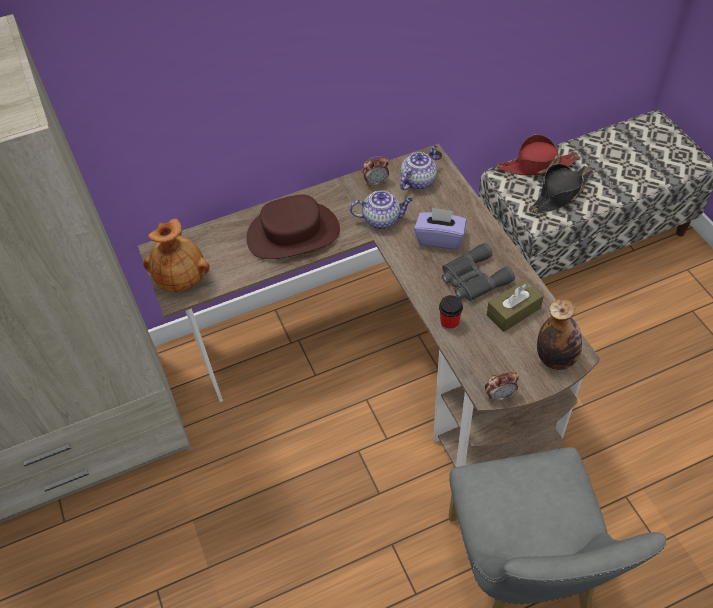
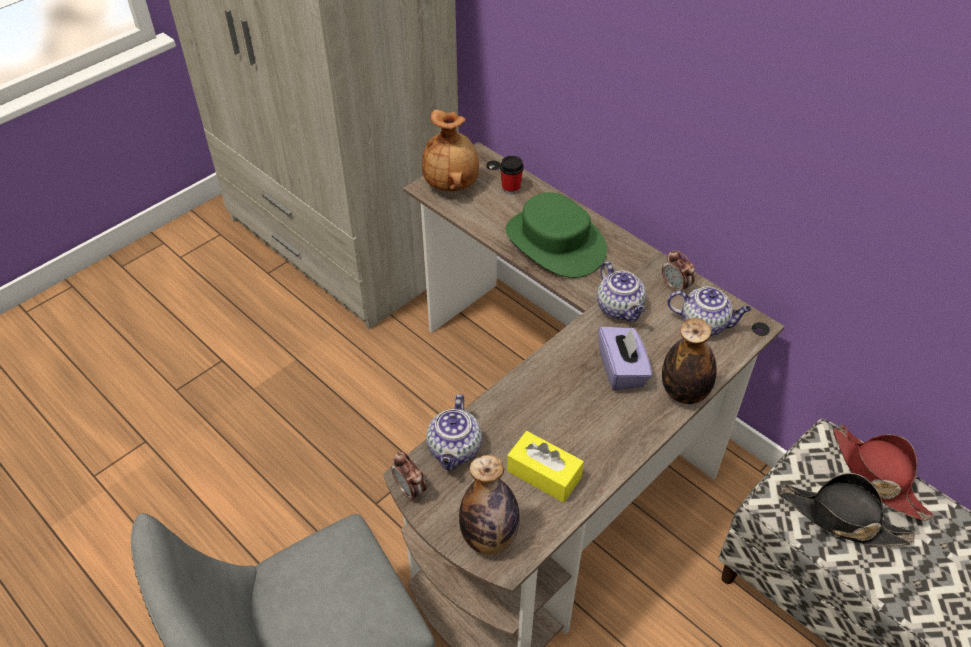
camera: 65 degrees right, 5 degrees down
(293, 234) = (554, 242): brown hat -> green hat
(449, 323) = (496, 413): cup -> cup (511, 188)
(473, 213) = (684, 392): none -> bottle
(473, 278) = (575, 419): grey binoculars -> none
(473, 358) = (455, 450): none -> teapot
(513, 311) = (544, 474): brown tissue box -> yellow tissue box

